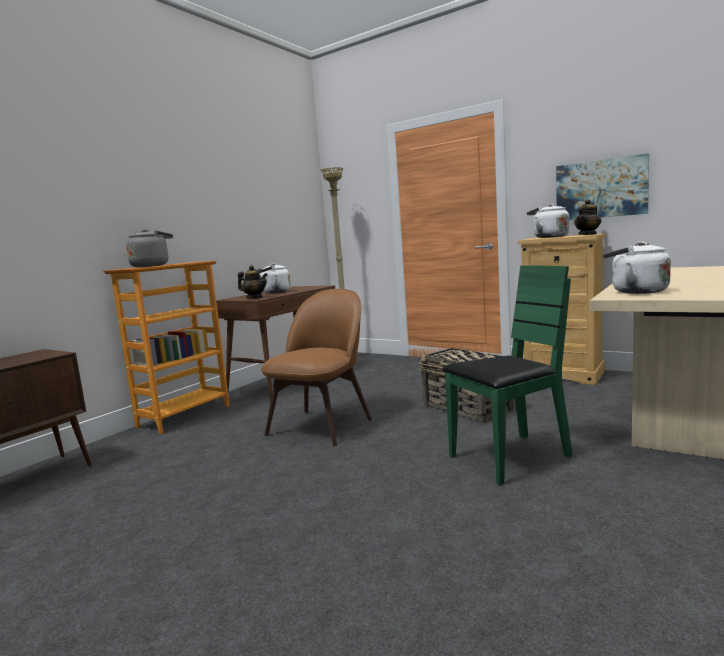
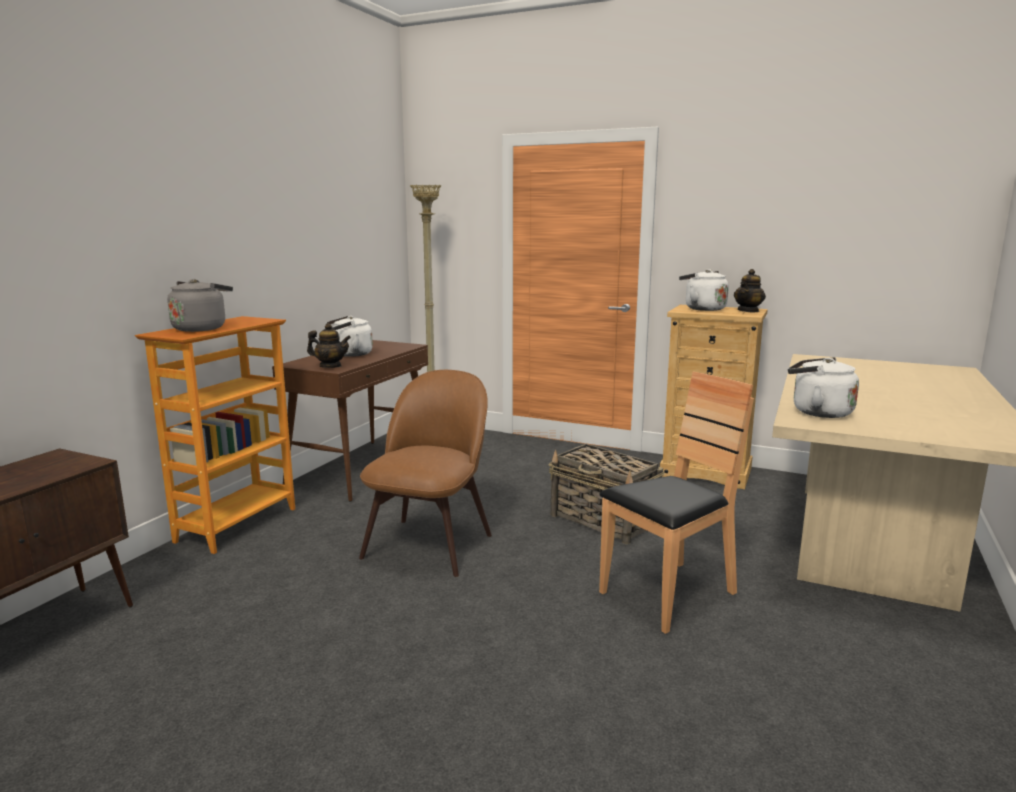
camera: 10 degrees left, 5 degrees up
(510, 457) = (668, 595): green chair -> brown chair
(601, 189) = (766, 255): picture -> none

